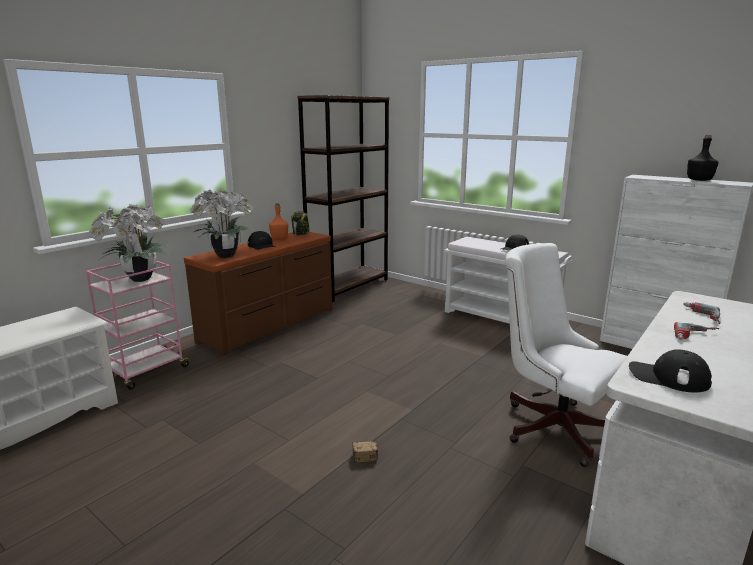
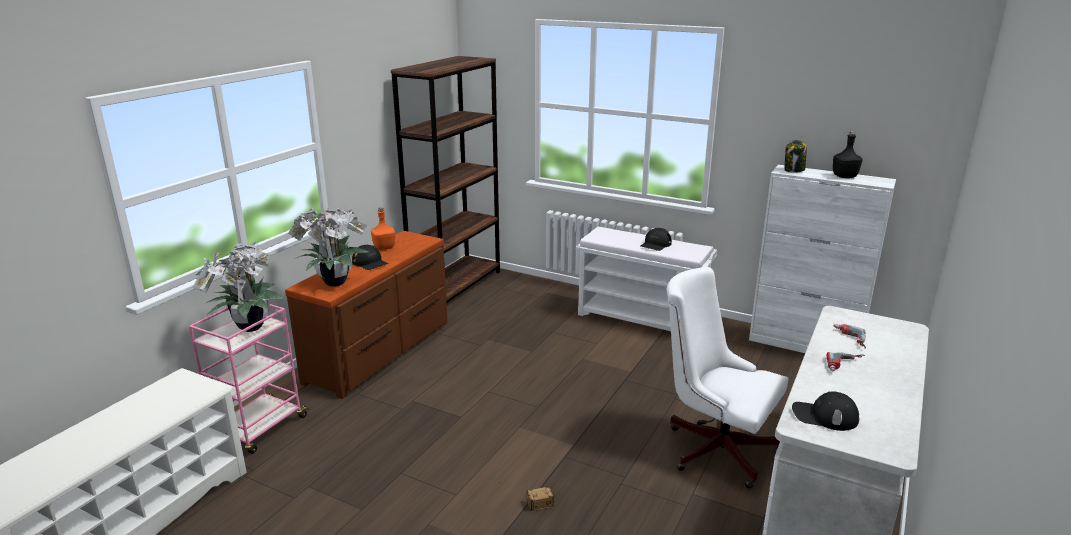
camera: 10 degrees left, 5 degrees up
(301, 234) = (407, 238): jar -> jar (794, 170)

